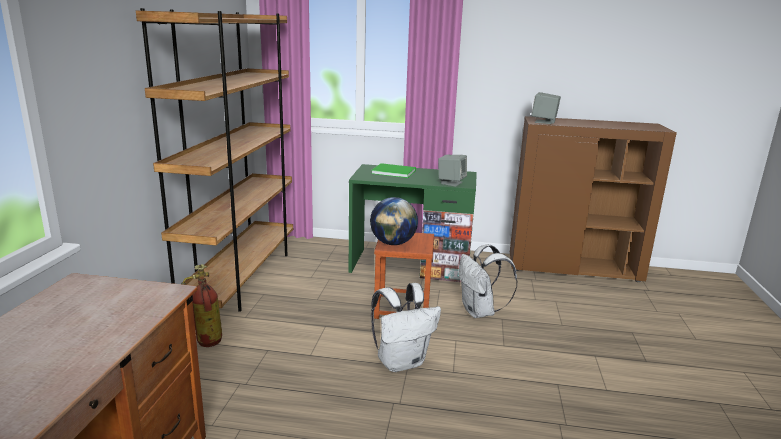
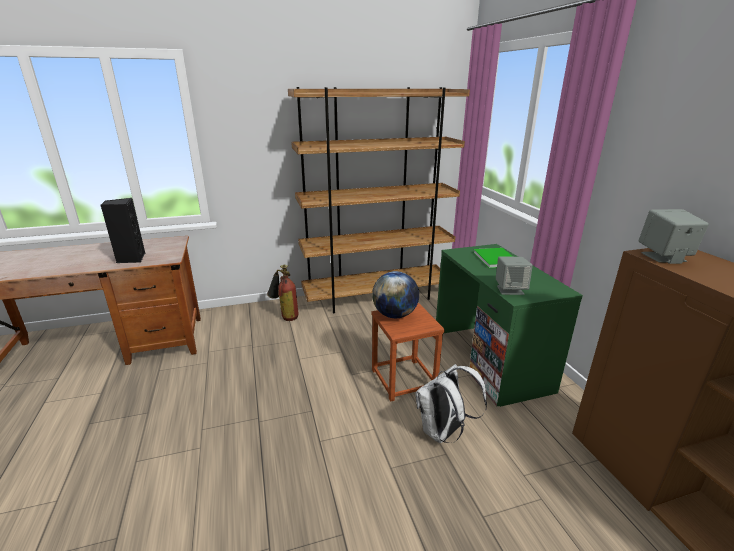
camera: 65 degrees right, 5 degrees up
(114, 321) = (131, 259): none -> black speaker
(402, 362) = (316, 405): white backpack -> none

